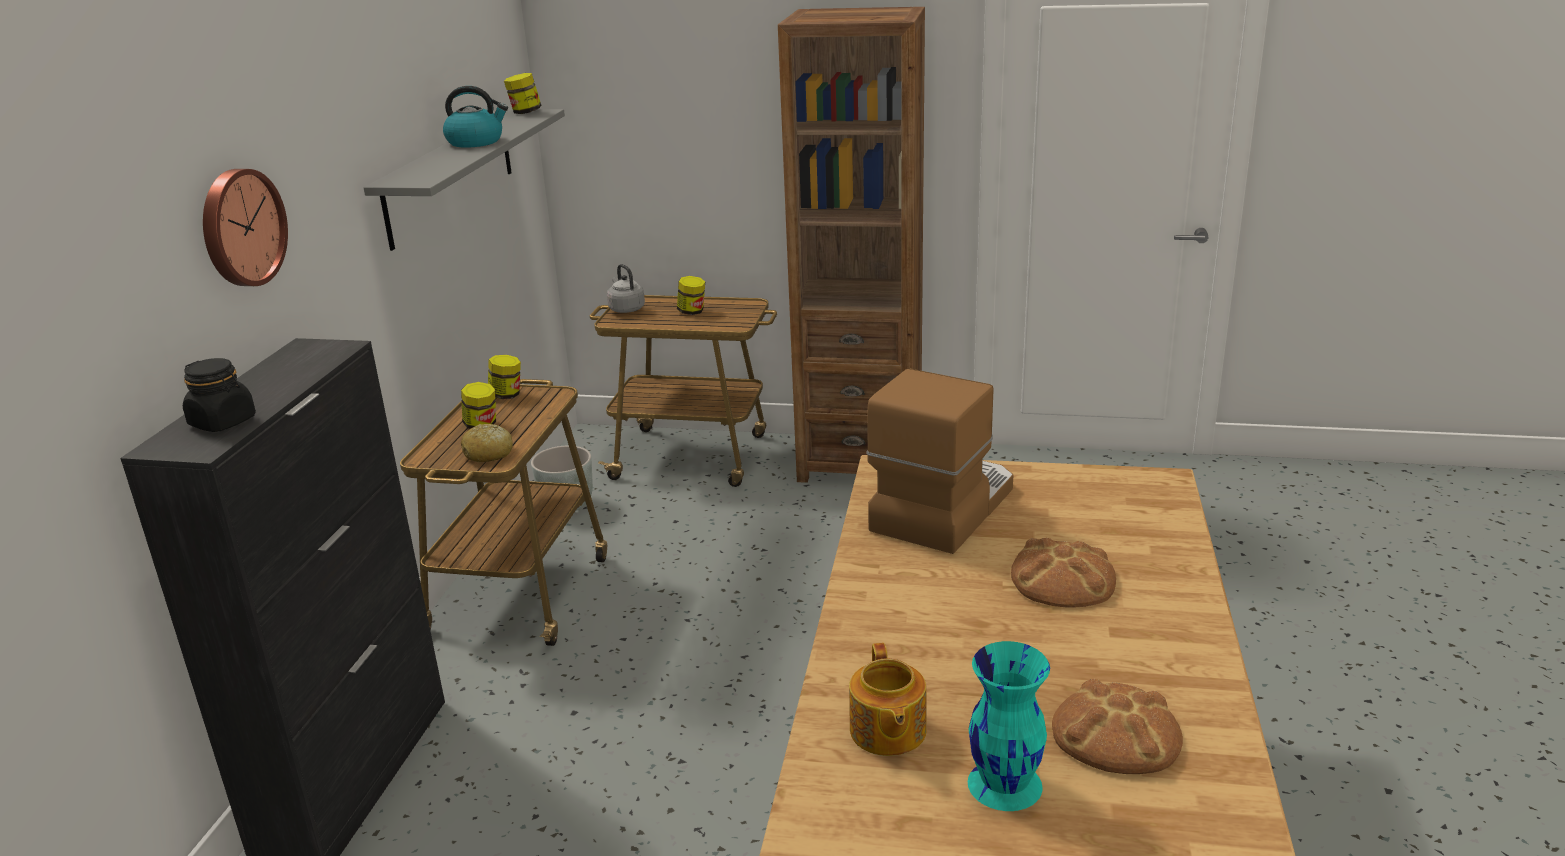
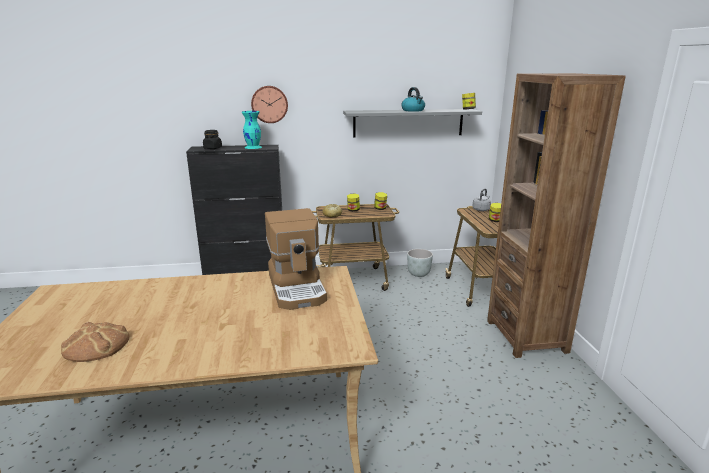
camera: 70 degrees right, 5 degrees down
(887, 732) = (118, 295): teapot -> none
(941, 507) = (298, 288): coffee machine -> coffee machine turned 60 degrees clockwise
(1005, 783) = (74, 321): turquoise vase -> turquoise vase (253, 147)
(1062, 579) = (232, 323): bread -> none

